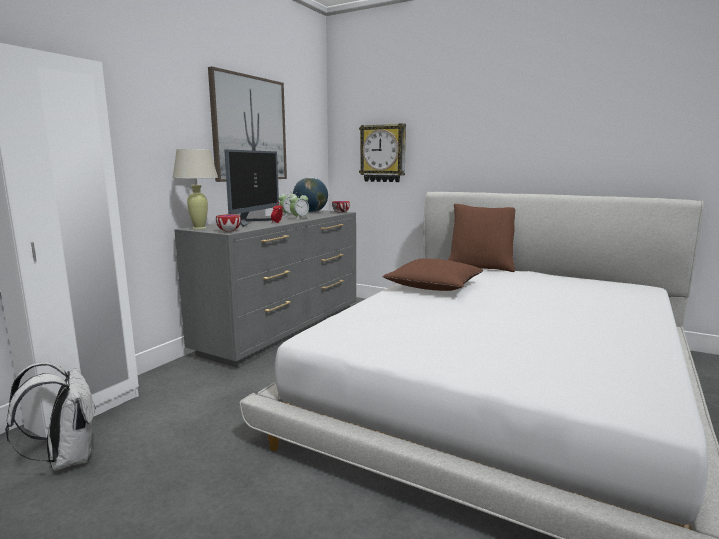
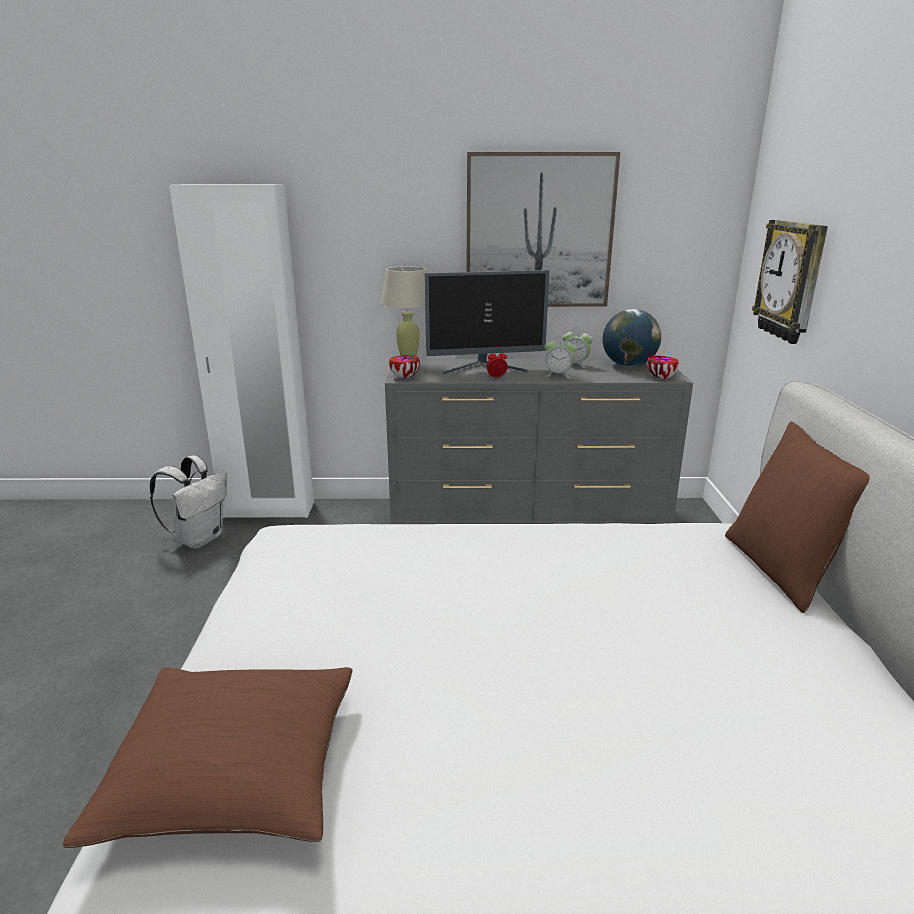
camera: 60 degrees right, 10 degrees up
(434, 286) = (569, 555): brown pillow -> brown pillow (234, 771)

